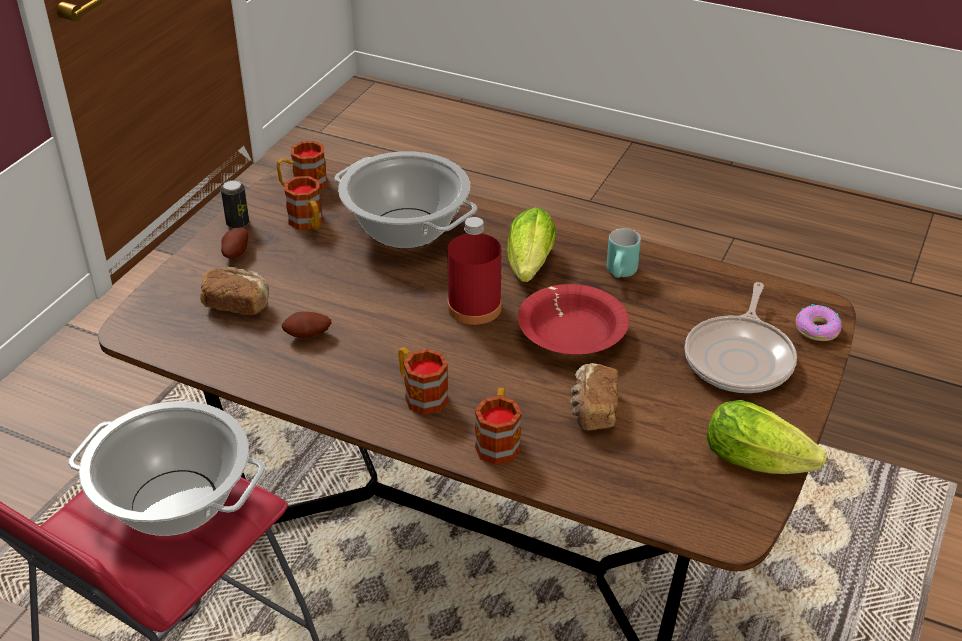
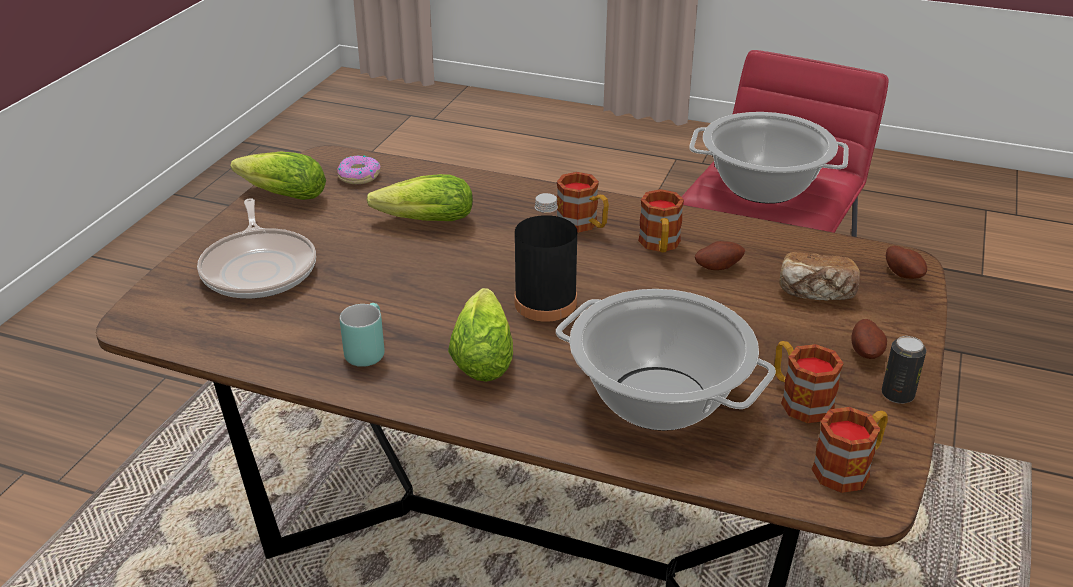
camera: 175 degrees right, 5 degrees down
(144, 318) = (904, 274): none -> potato
(474, 307) = (545, 303): red bottle -> black bottle
(498, 441) = (506, 198): mug -> mug (660, 245)
(572, 334) = (434, 282): red bowl -> none
(592, 410) = (421, 221): bread -> lettuce
(740, 358) = (259, 268): frying pan -> frying pan turned 150 degrees clockwise
(817, 329) = (157, 300): donut -> donut (359, 176)

